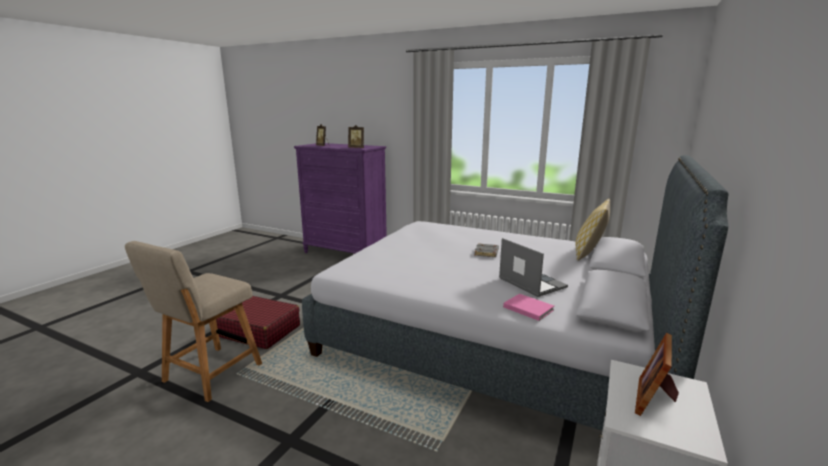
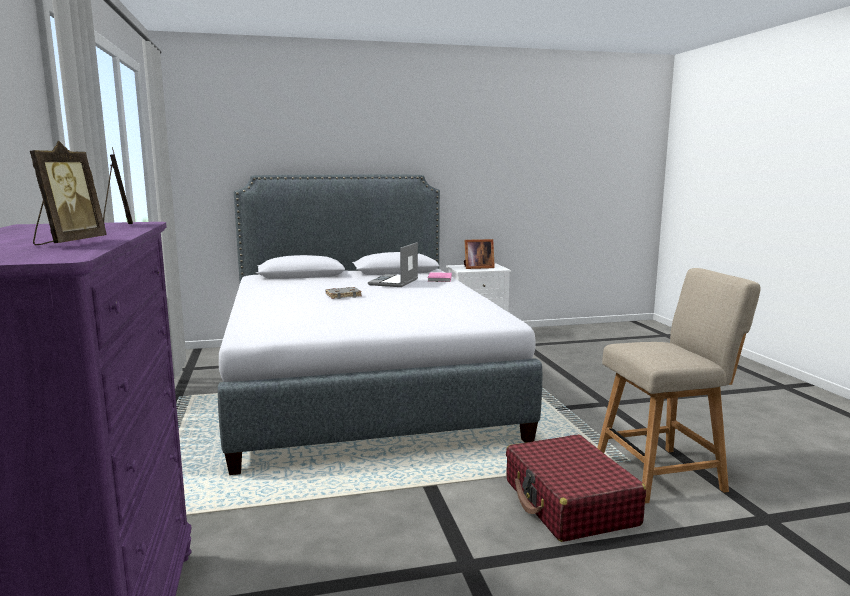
camera: 130 degrees left, 5 degrees down
(589, 254) = (287, 279): pillow -> none

